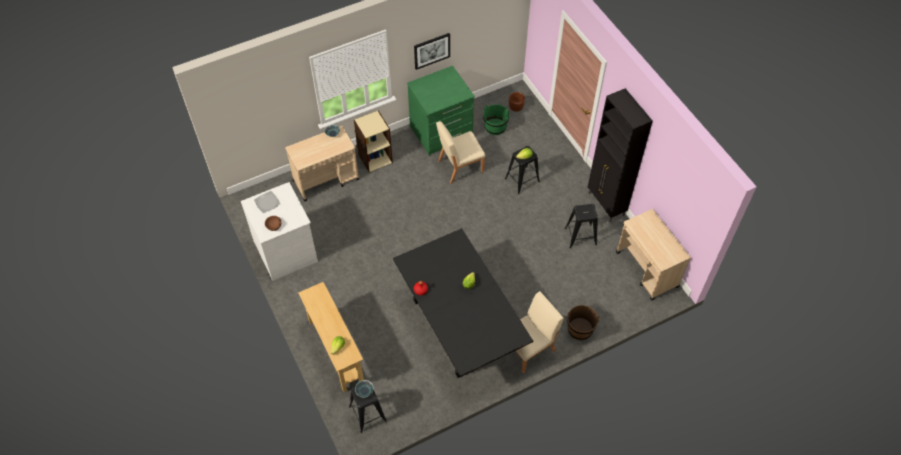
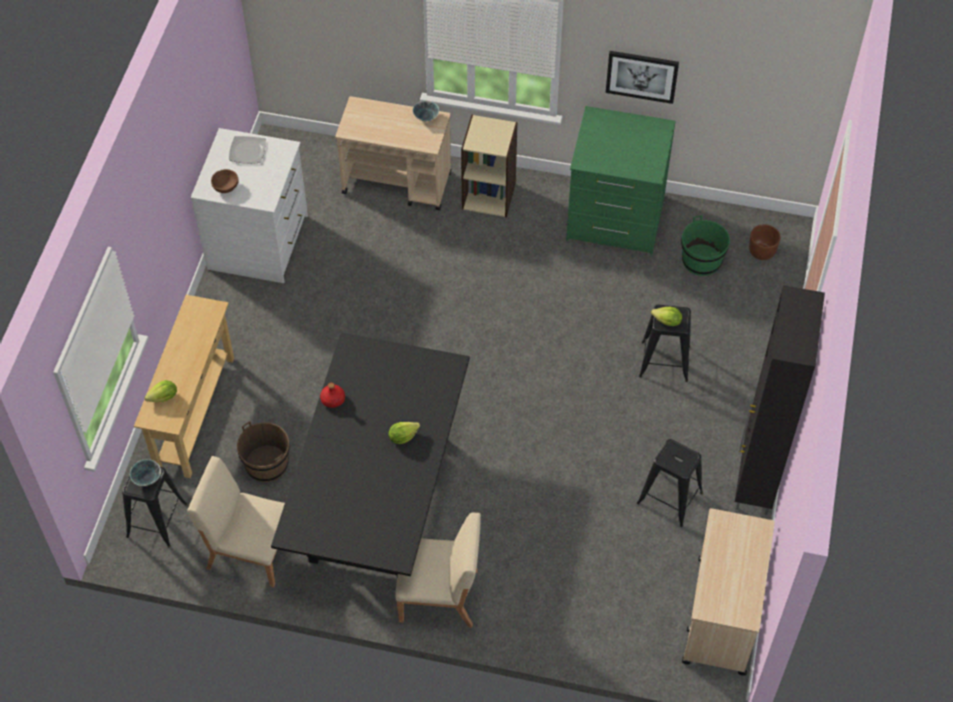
camera: 40 degrees right, 0 degrees up
(460, 166) = (594, 283): beige chair -> beige chair (250, 549)
(580, 329) = (536, 624): brown bucket -> brown bucket (267, 464)

